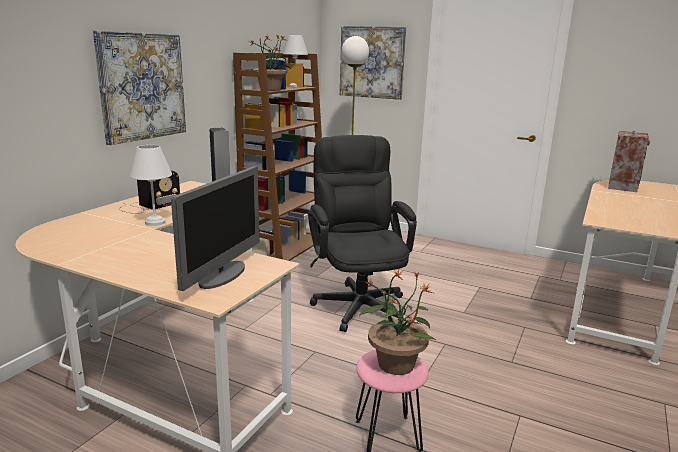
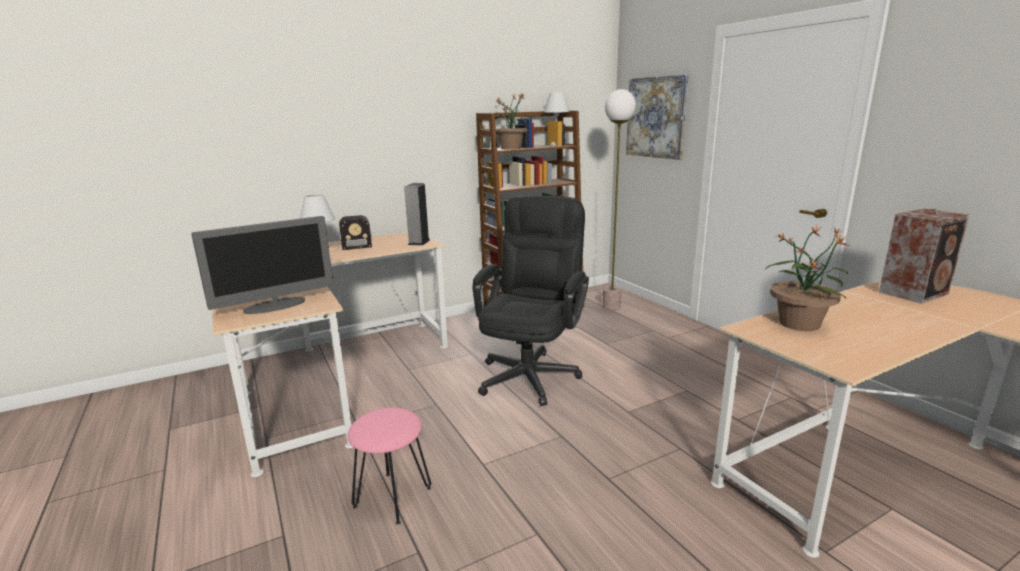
camera: 35 degrees right, 0 degrees up
(142, 86) = (365, 145): picture -> none
(395, 364) = (384, 424): potted plant -> potted plant (799, 323)

